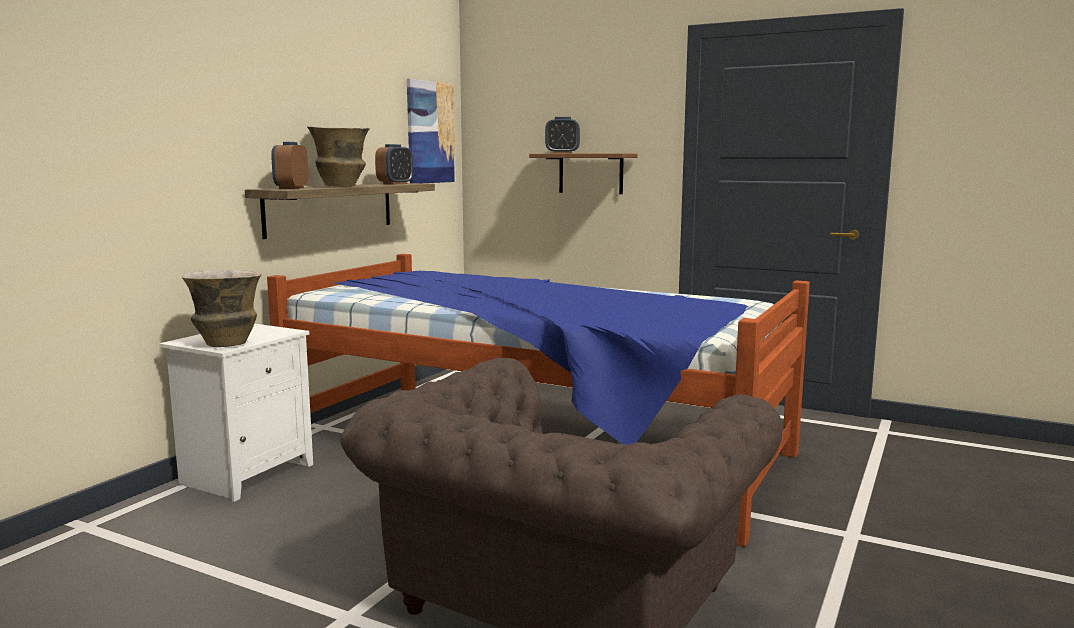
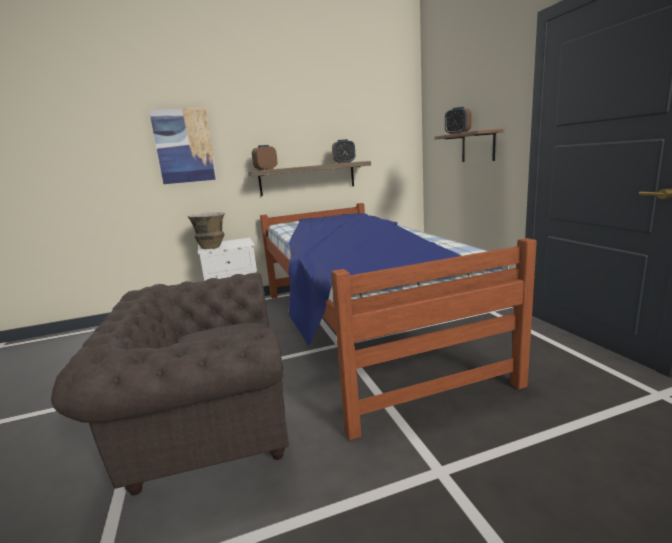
camera: 45 degrees right, 5 degrees up
(342, 186) = (301, 166): vase -> none
(430, 132) = (390, 128): picture -> picture (184, 146)

